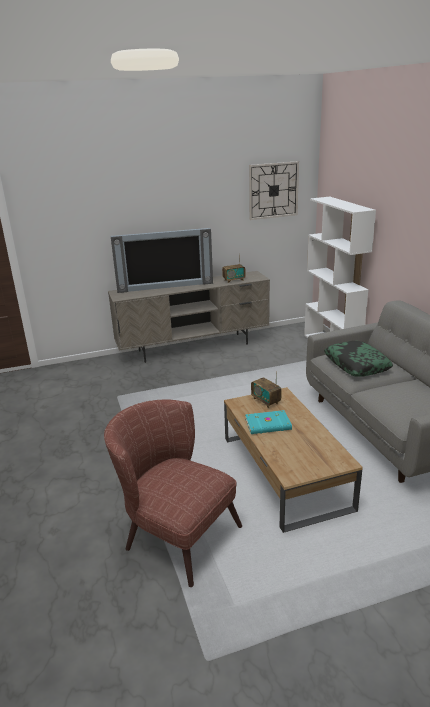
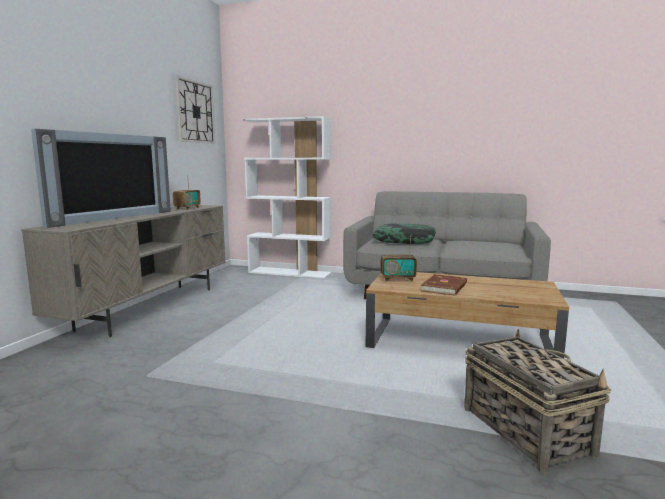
camera: 55 degrees left, 15 degrees down
(174, 533) = (524, 430): brown armchair -> basket
(268, 425) = (445, 287): turquoise book -> brown book

